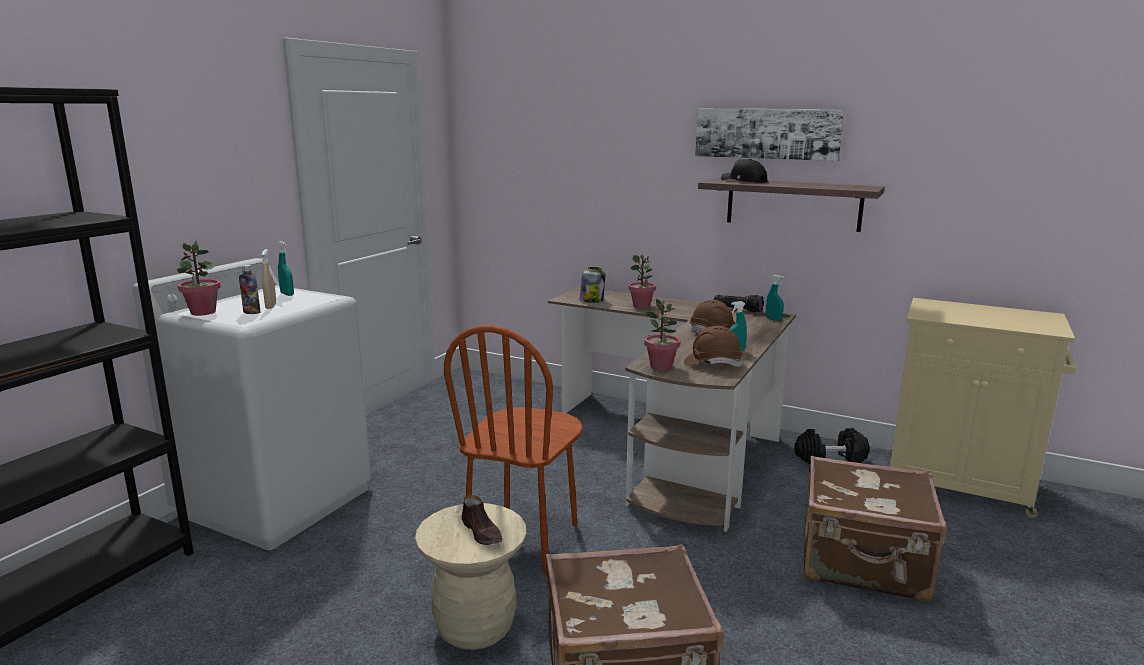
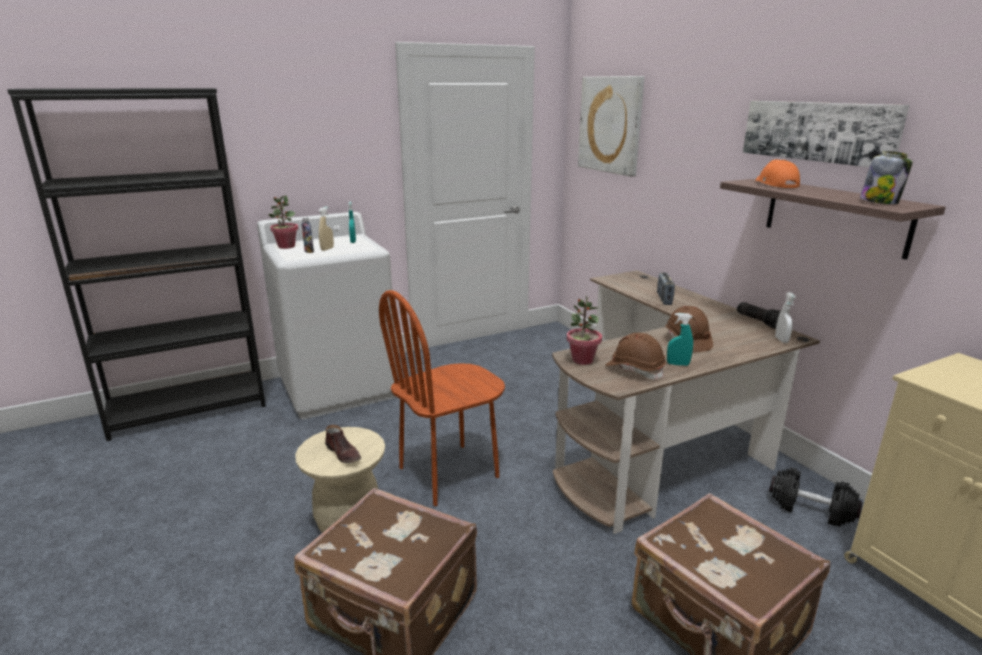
camera: 35 degrees right, 5 degrees up
(482, 533) = (344, 453): brown shoe -> brown shoe turned 45 degrees counterclockwise
(520, 137) = (610, 125): none -> picture
(591, 300) = (627, 285): jar -> jar (879, 202)
(641, 306) = (664, 299): potted plant -> radio
(743, 181) = (775, 184): black cap -> orange cap
(773, 319) = (781, 340): turquoise spray bottle -> white spray bottle

